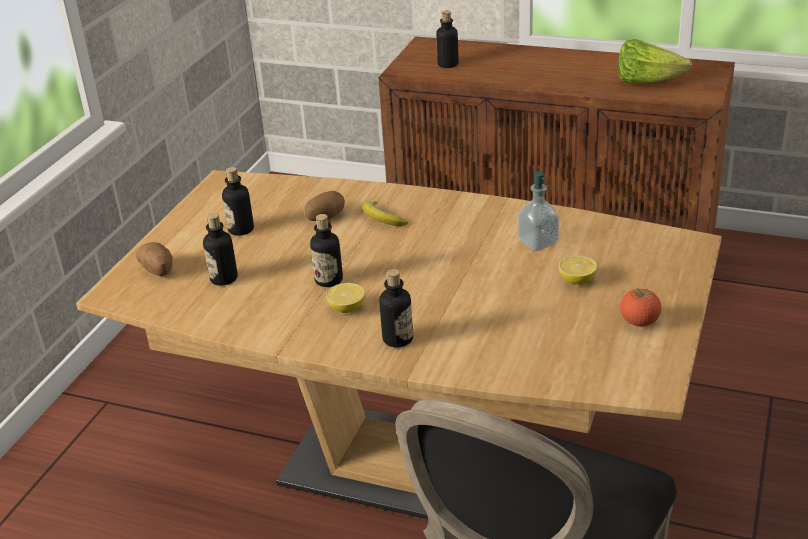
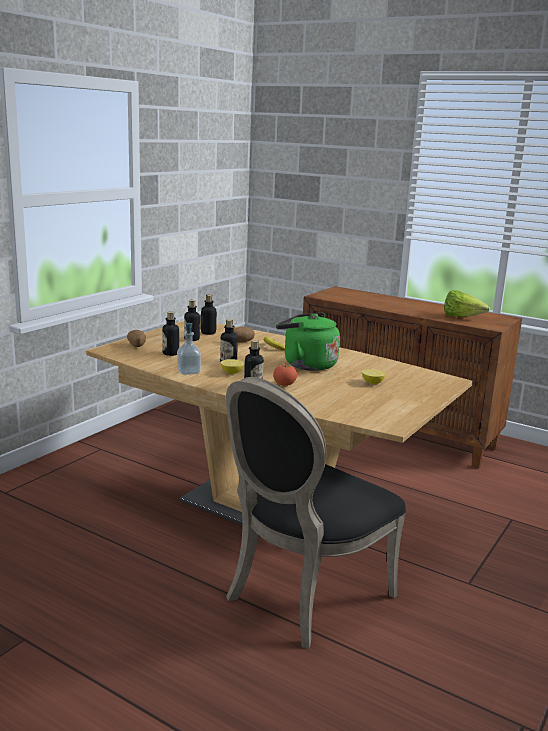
camera: 10 degrees right, 15 degrees down
(448, 64) = (347, 297): bottle -> bottle (208, 333)
(455, 256) = (306, 364): none -> green kettle
(537, 242) = (358, 367): soap dispenser -> soap dispenser (188, 372)
(639, 322) = (399, 402): tomato -> tomato (284, 385)

